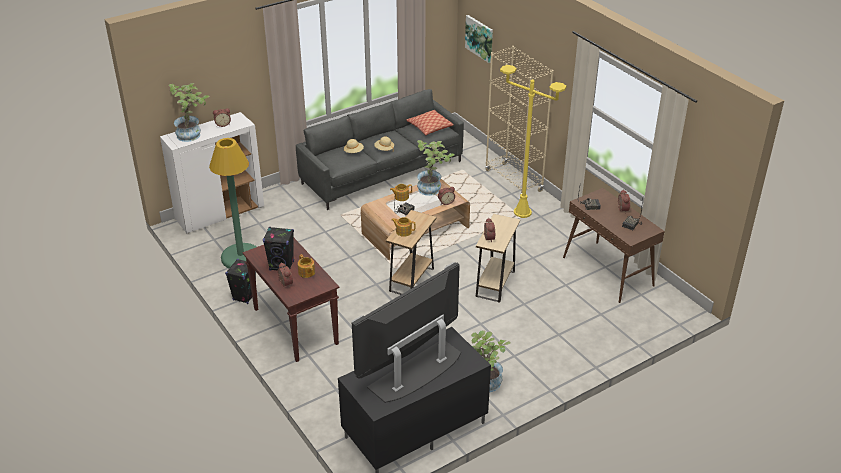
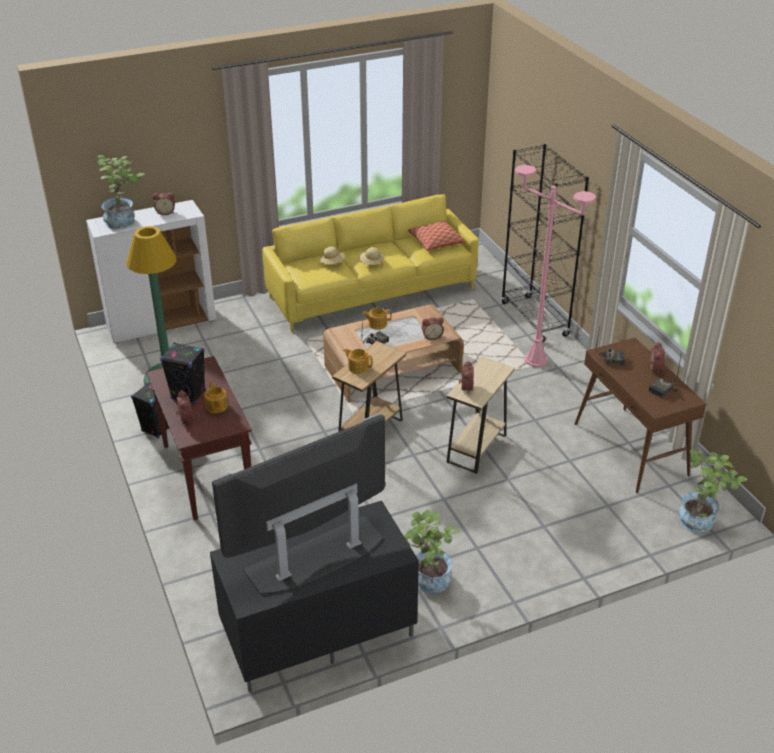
camera: 10 degrees right, 0 degrees up
(383, 173) = (372, 294): grey sofa -> yellow sofa
(432, 188) = (420, 318): potted plant -> potted plant (701, 520)
(480, 38) = (509, 134): picture -> none
(513, 181) = (534, 319): beige bookcase -> black bookcase
(522, 212) = (535, 360): yellow floor lamp -> pink floor lamp

